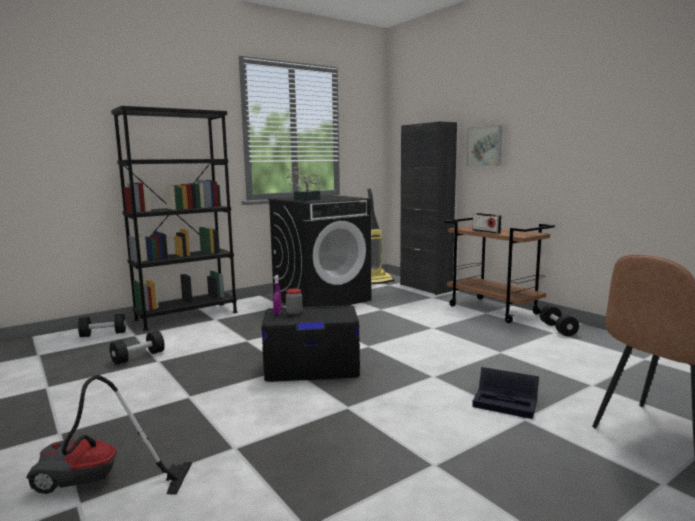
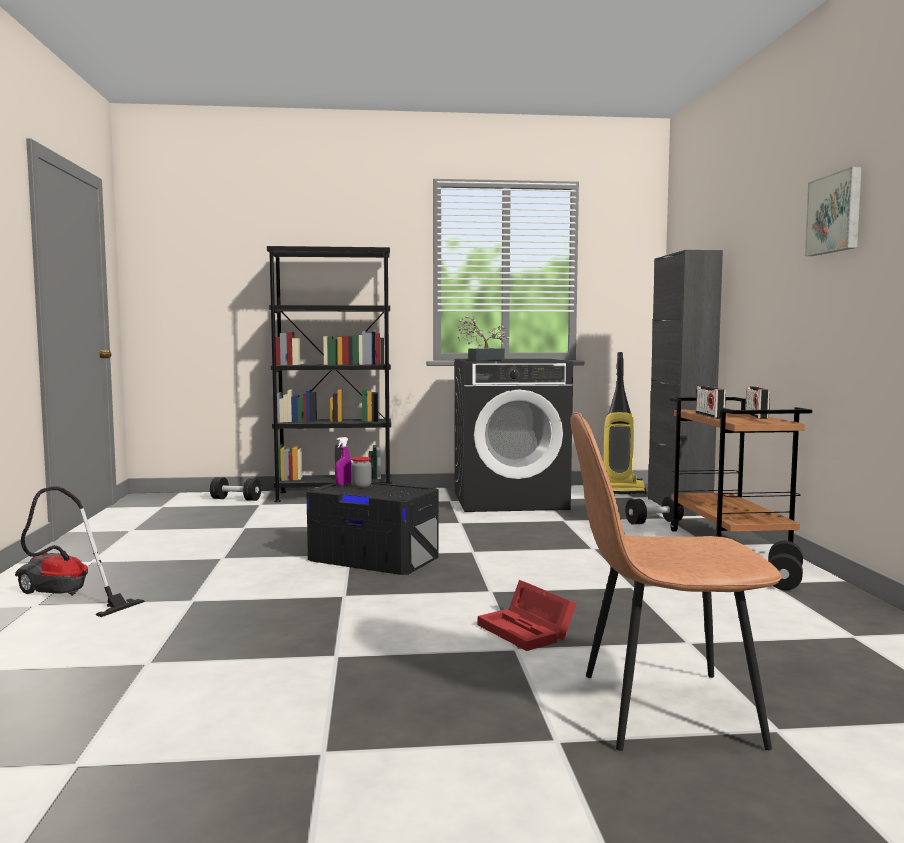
camera: 30 degrees right, 5 degrees down
(138, 357) = (233, 521): black dumbbell -> black dumbbell (654, 522)
(485, 146) = (751, 285): picture -> picture (836, 213)
(507, 403) = (527, 631): black storage box -> red storage box
(508, 230) = (756, 416): none -> radio

